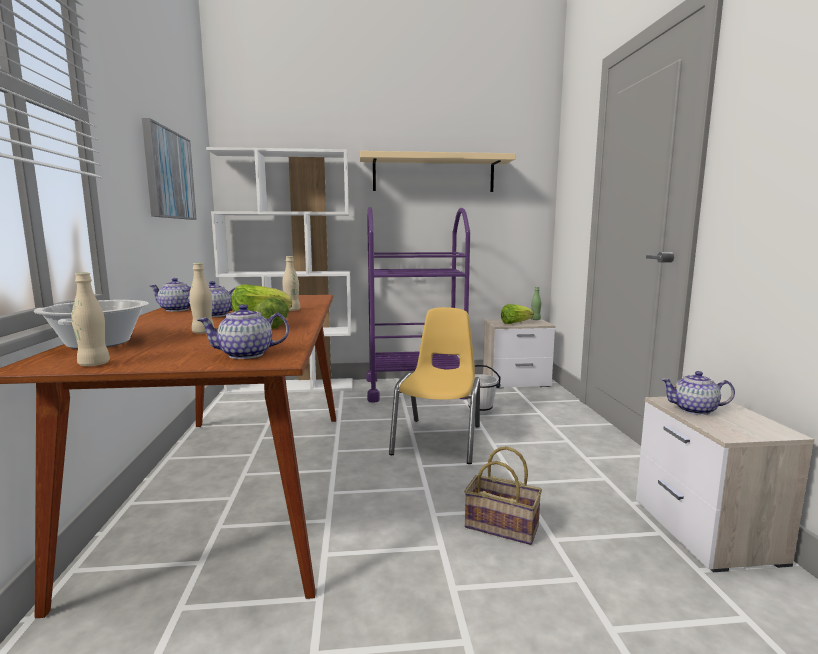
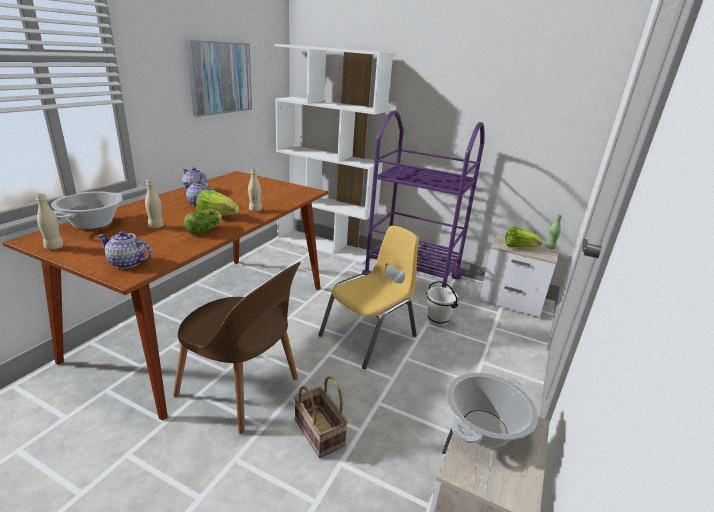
camera: 30 degrees right, 15 degrees up
(371, 528) = (241, 389): none -> brown chair
(433, 174) = (474, 78): beige shelf -> none
(695, 410) = (484, 428): teapot -> cooking pot

